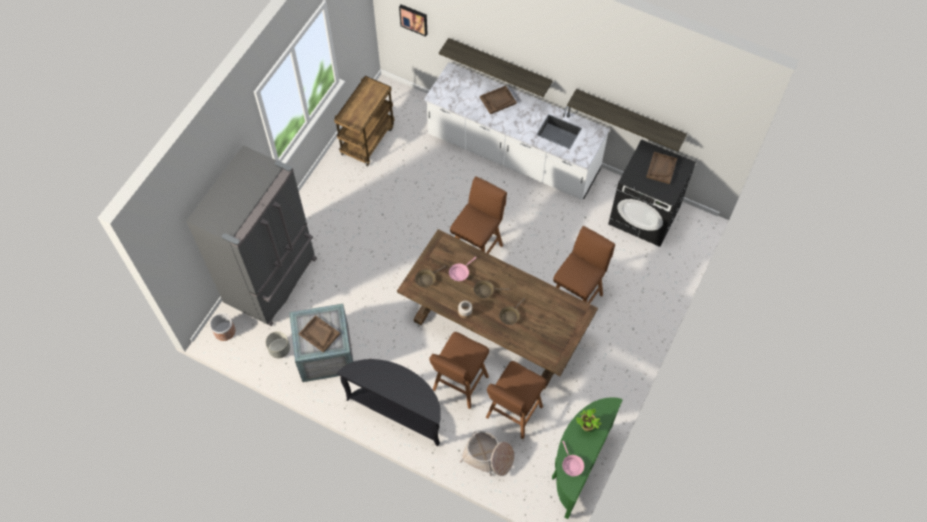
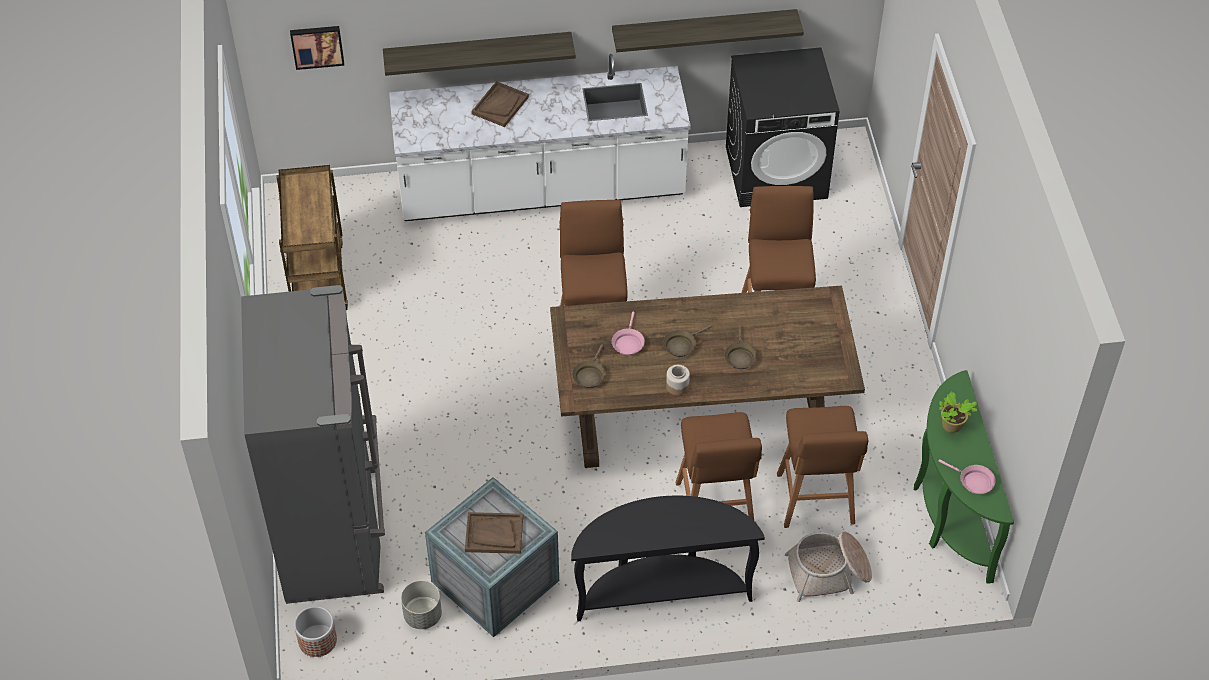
camera: 35 degrees left, 10 degrees down
(661, 168) = (786, 76): brown tray -> none

